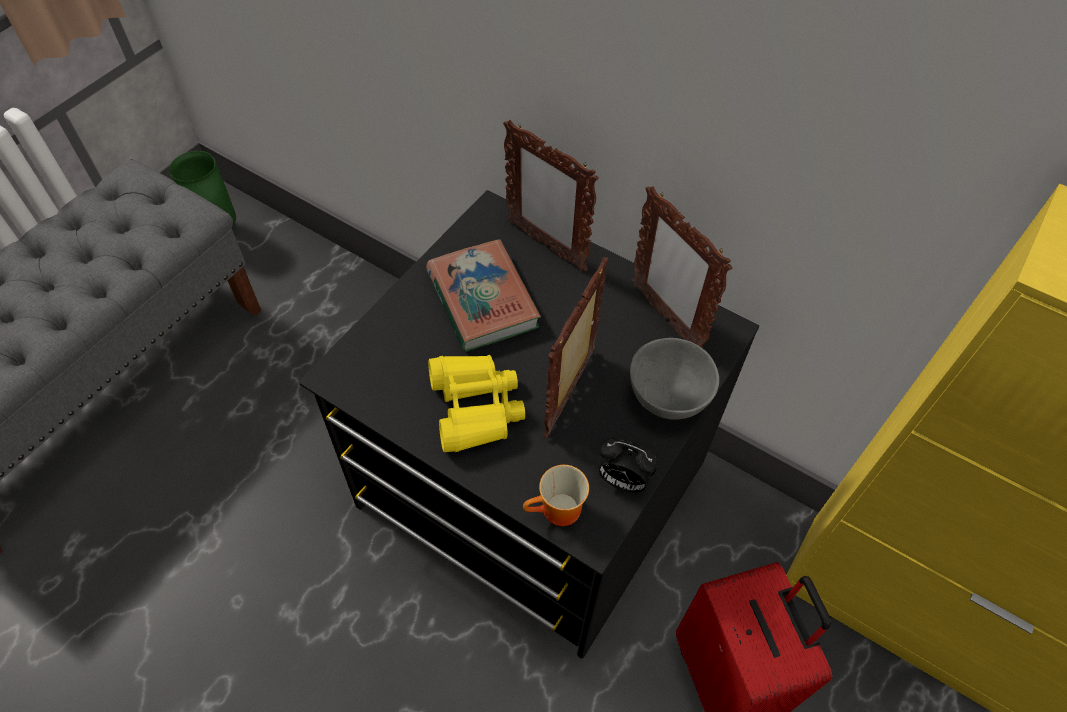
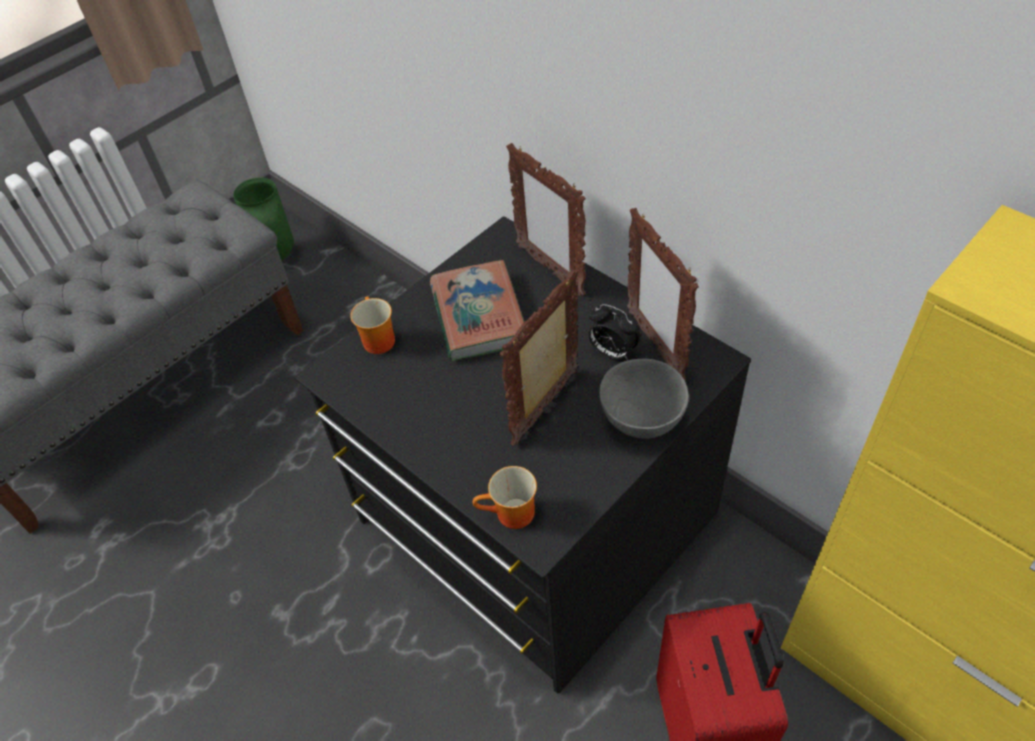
camera: 15 degrees right, 5 degrees down
(379, 334) = (375, 340): none -> mug
(475, 408) = (451, 413): yellow binoculars -> none
(622, 480) = (580, 492): alarm clock -> alarm clock (612, 352)

